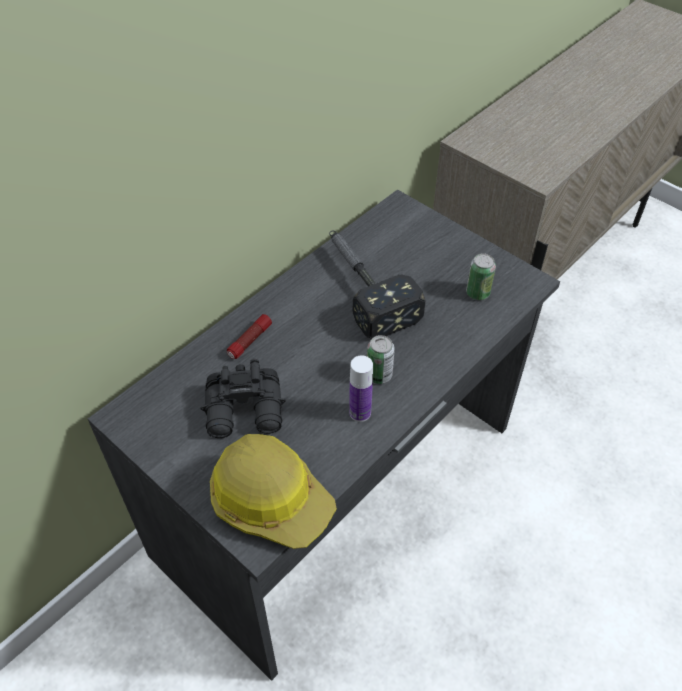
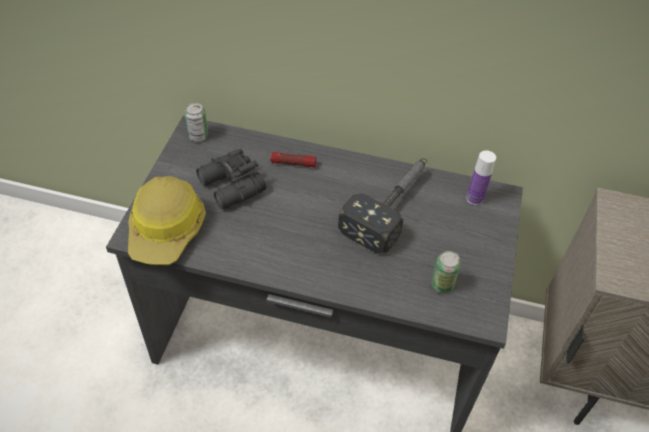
camera: 60 degrees right, 0 degrees up
(360, 412) = (266, 250): bottle -> bottle (474, 198)
(379, 375) = (309, 249): can -> can (198, 136)

